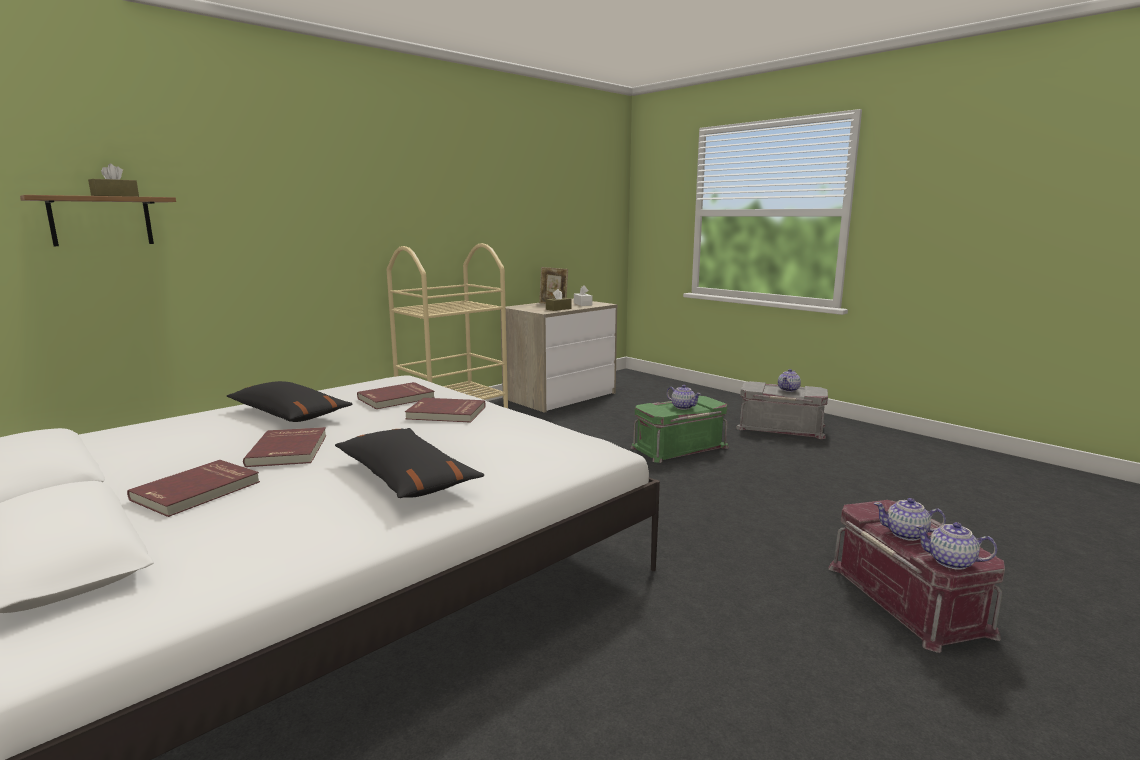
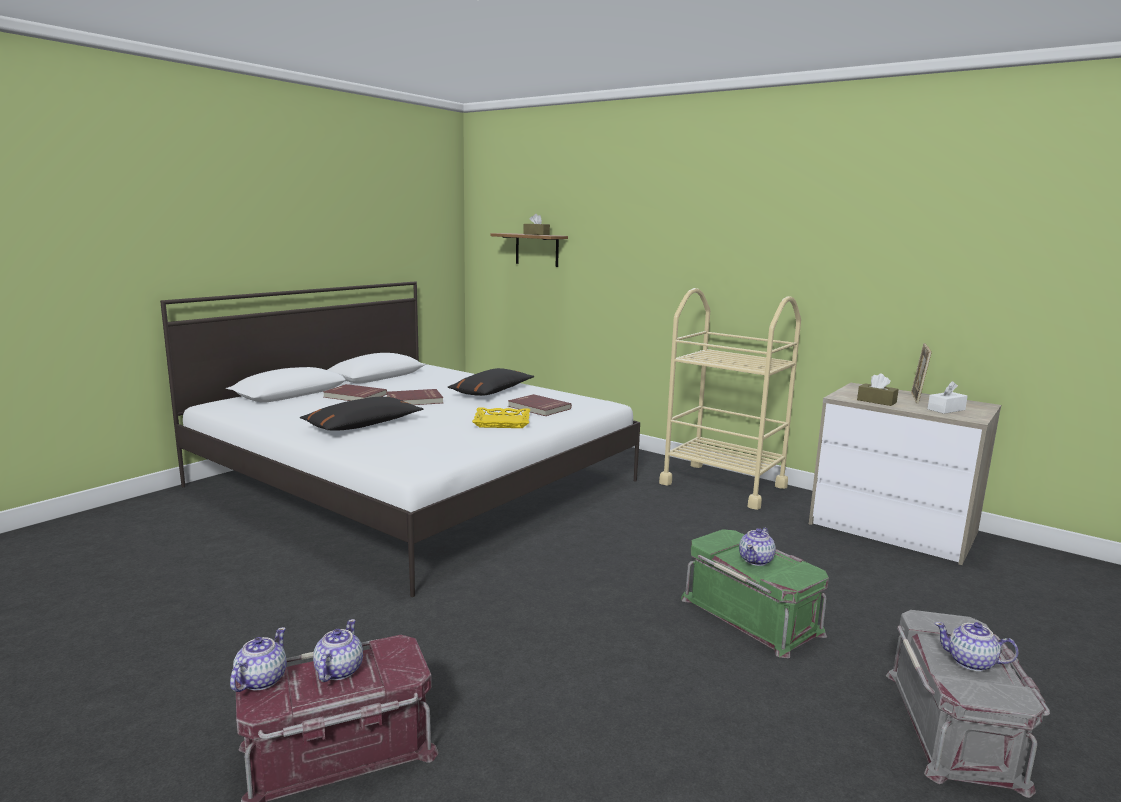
camera: 80 degrees right, 0 degrees up
(446, 413) = (502, 422): red book -> yellow tray

